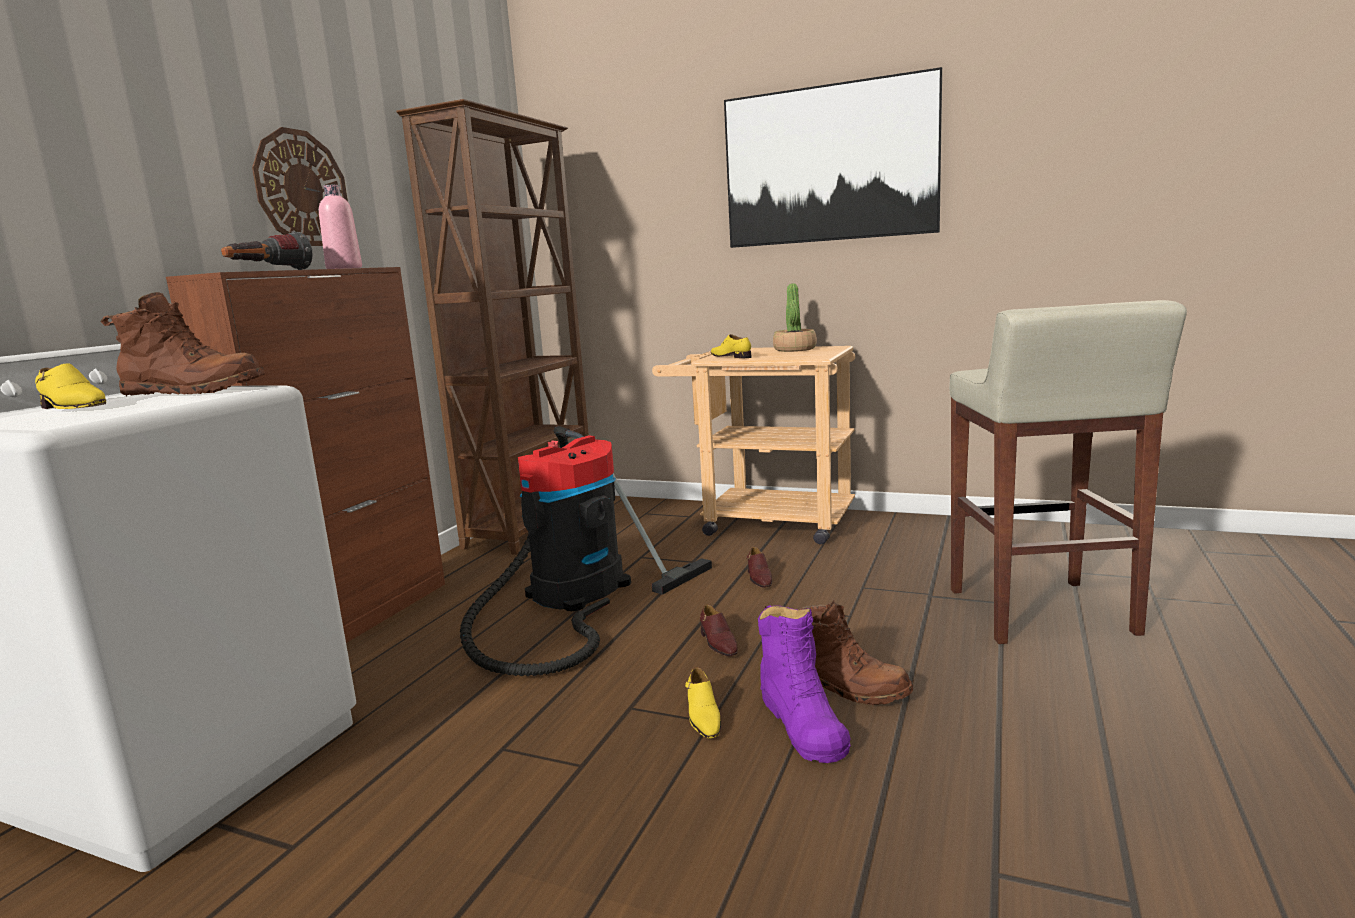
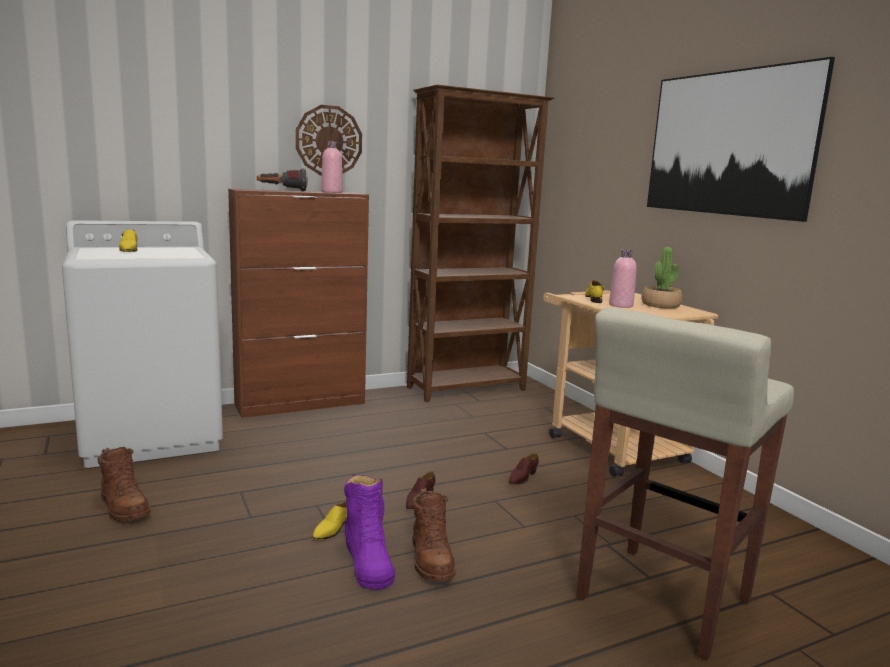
camera: 40 degrees right, 0 degrees up
(192, 391) = (181, 252): brown boot -> brown boot (124, 507)
(572, 596) = (405, 437): vacuum cleaner -> none
(772, 355) = (621, 305): none -> pink bottle
(802, 723) = (368, 561): purple boot -> purple boot turned 45 degrees counterclockwise

